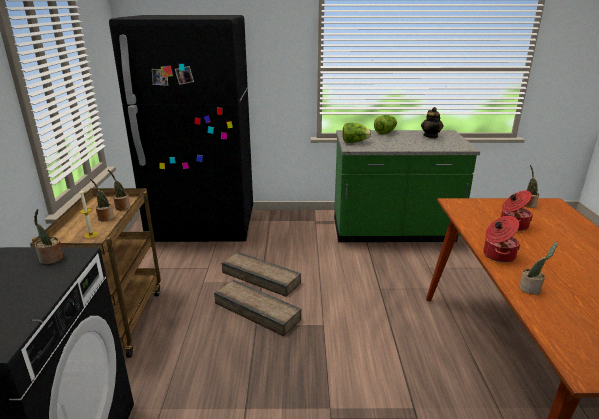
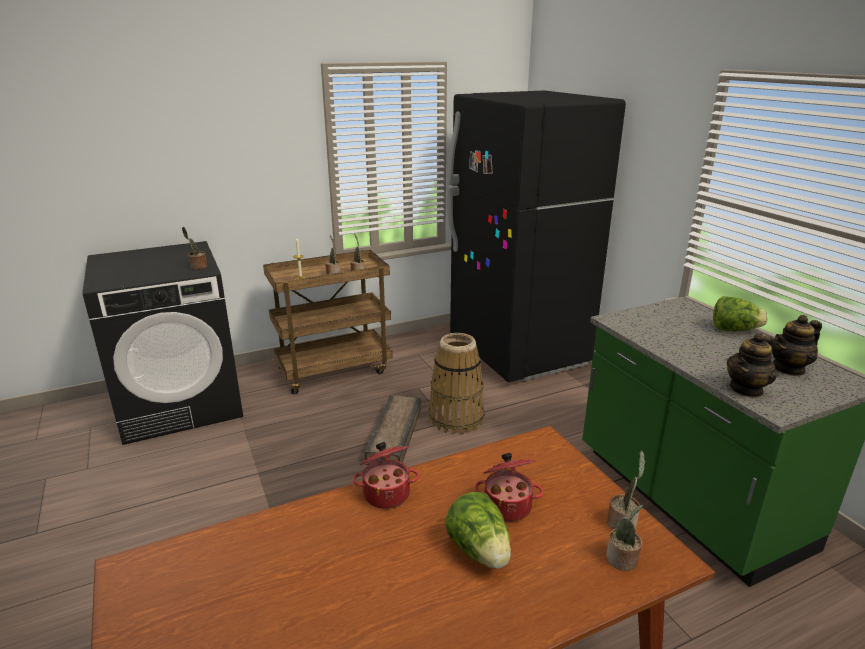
camera: 65 degrees right, 0 degrees up
(261, 277) = (456, 418): crate -> basket
(354, 142) = (642, 317): lettuce -> lettuce (480, 550)
(446, 146) = (746, 389): none -> teapot
(531, 289) = (302, 526): potted plant -> potted plant (622, 561)

